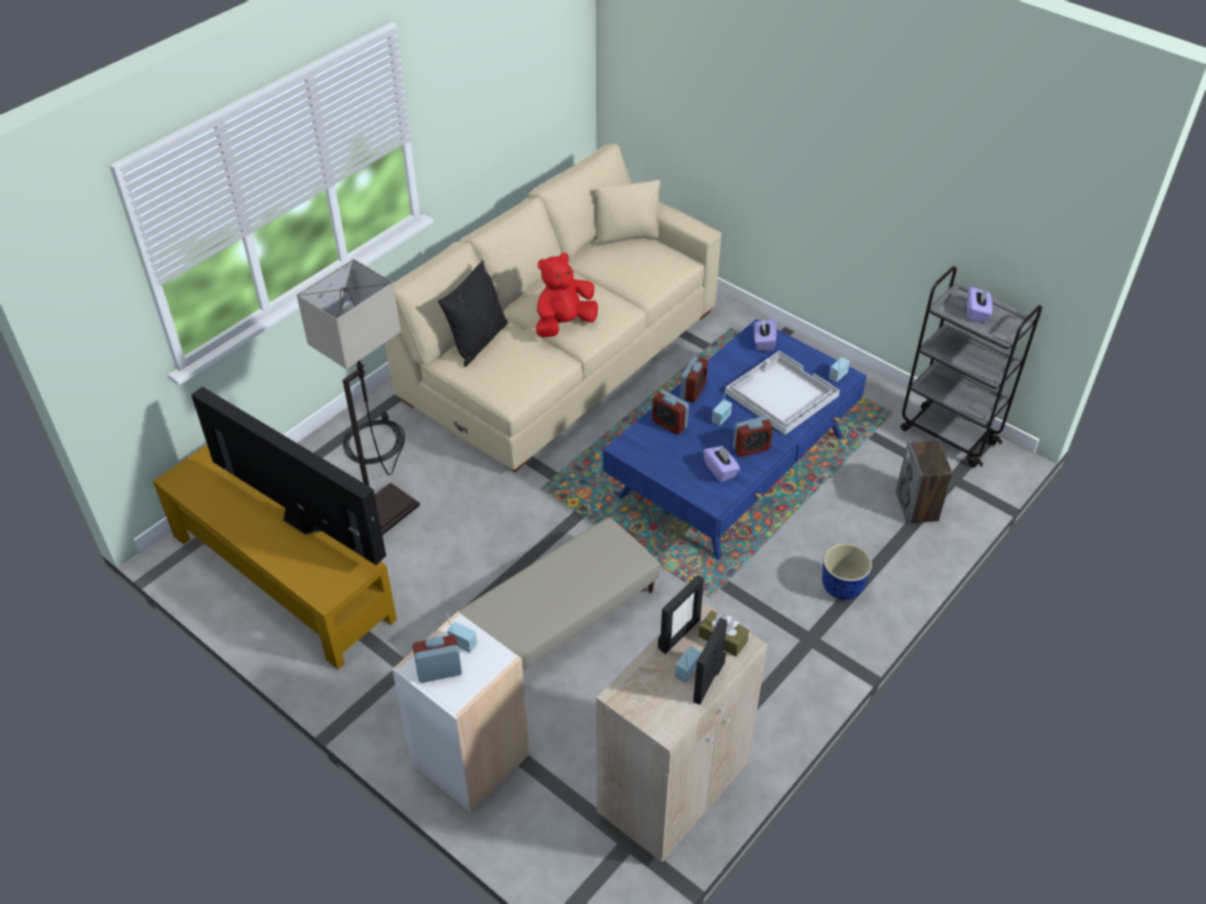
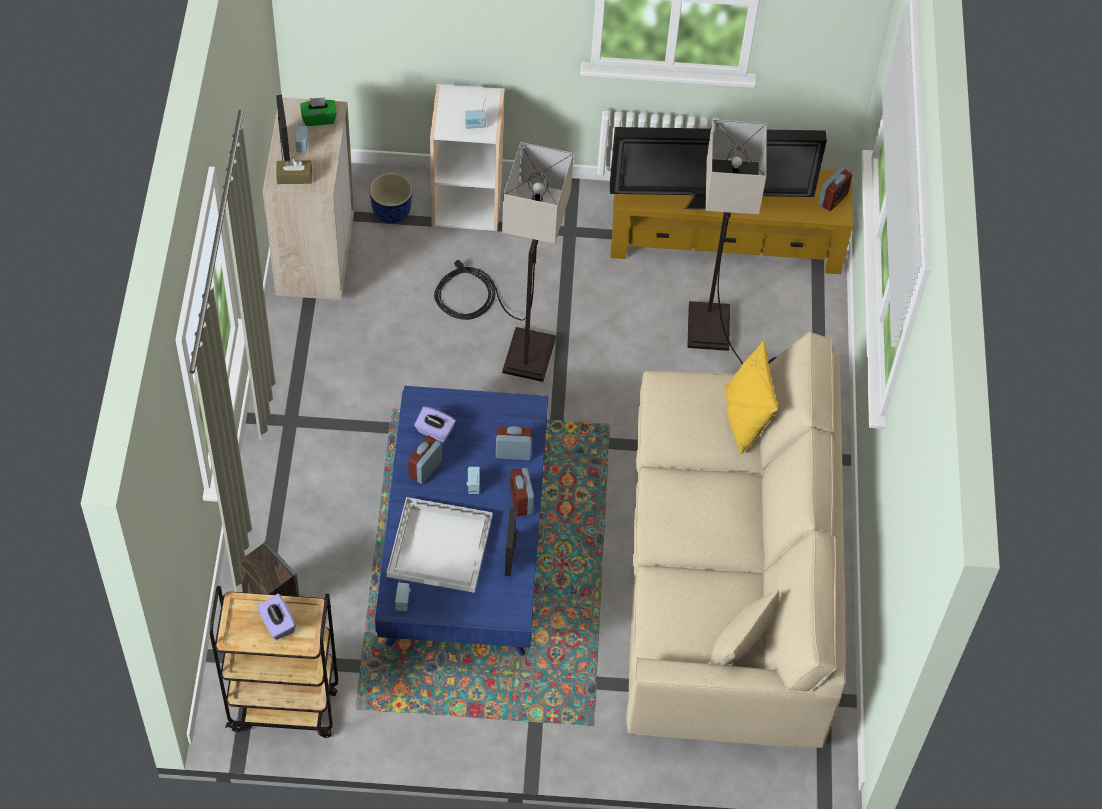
camera: 140 degrees right, 10 degrees up
(439, 671) = (473, 102): alarm clock -> alarm clock (832, 199)
(478, 342) = (744, 419): black pillow -> yellow pillow
(554, 622) = (495, 321): beige ottoman -> floor lamp
(564, 324) = (690, 485): red plush toy -> none
(644, 693) = (319, 118): none -> green tissue box
(679, 634) = (325, 164): picture frame -> picture frame (510, 556)
(763, 342) = (500, 602): purple tissue box -> none
(841, 588) = (292, 479): planter -> planter (391, 212)
(949, 436) = (283, 712): grey cart -> brown cart

